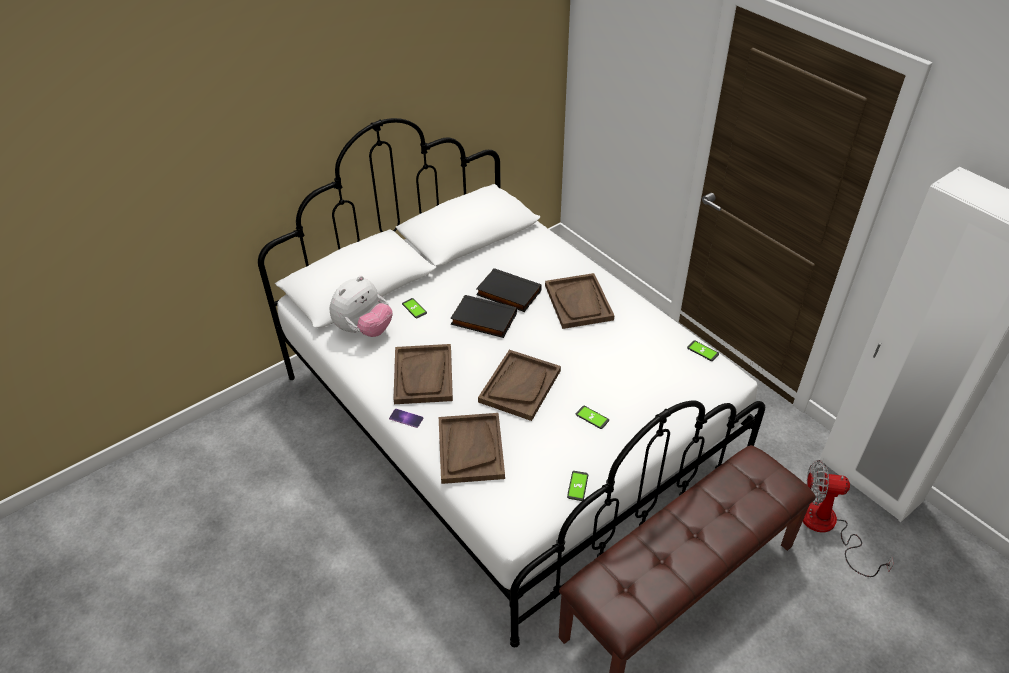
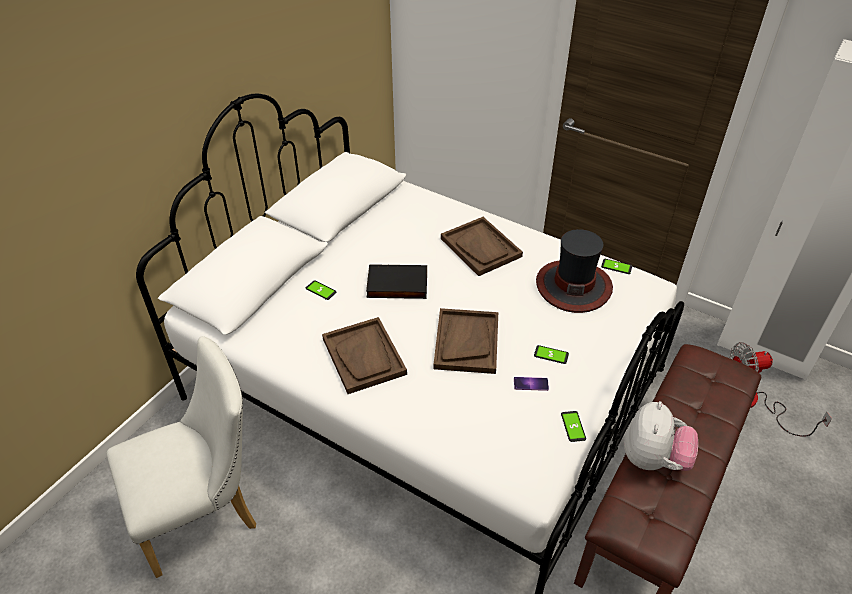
camera: 20 degrees left, 0 degrees up
(271, 478) = (205, 511): none -> white chair
(364, 330) = (277, 324): plush toy -> plush toy (653, 459)
(406, 418) = (367, 405): phone -> phone (531, 384)
(470, 449) = (450, 419): brown tray -> none
(507, 293) = (408, 254): black book -> none
(649, 359) = (573, 286): none -> hat

